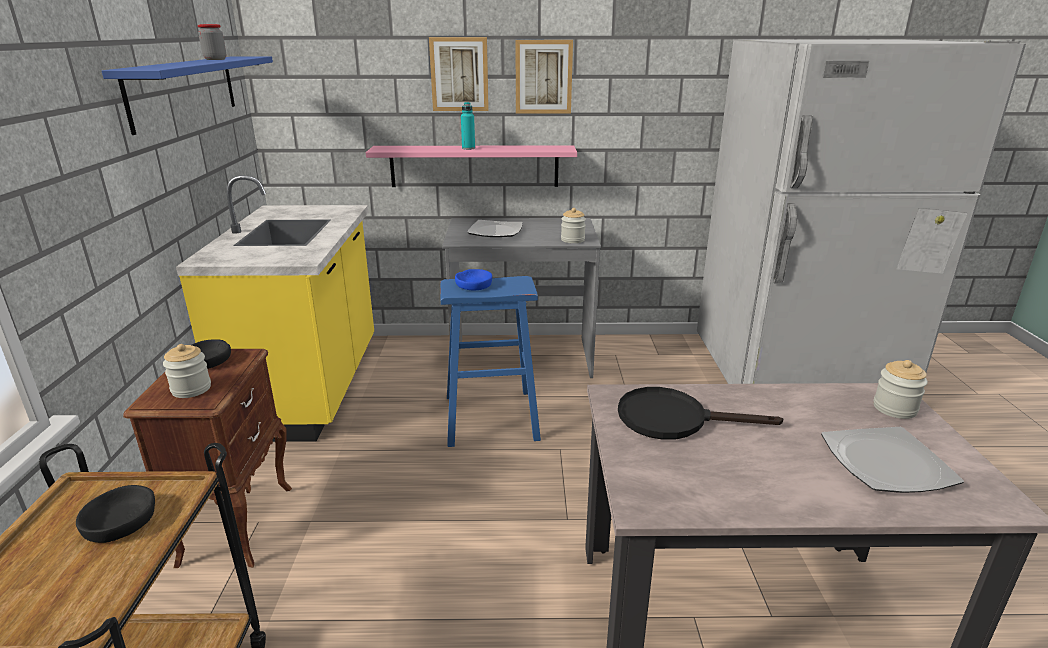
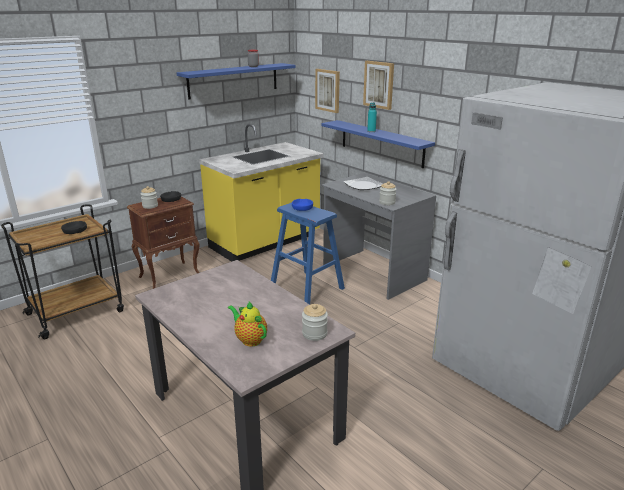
camera: 50 degrees right, 0 degrees up
(474, 166) = (381, 143): pink shelf -> blue shelf
(543, 77) = (421, 92): picture -> picture (328, 90)
(674, 419) = (228, 284): black frying pan -> none
(886, 462) = (250, 339): plate -> teapot

